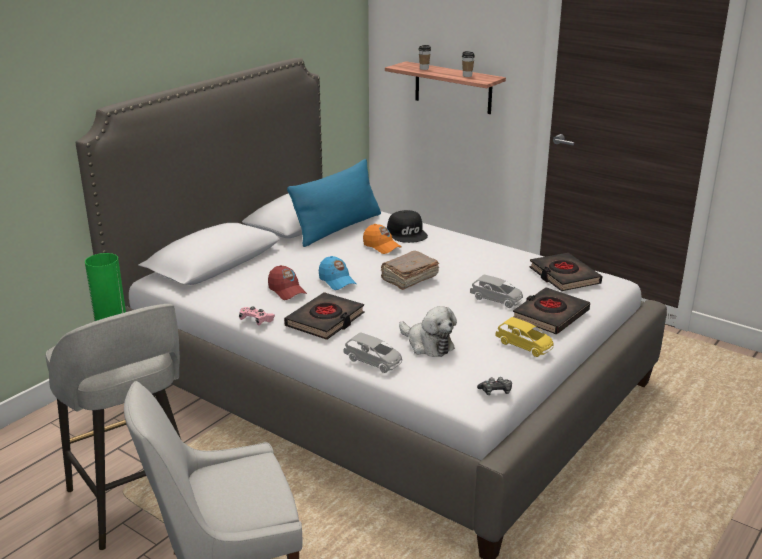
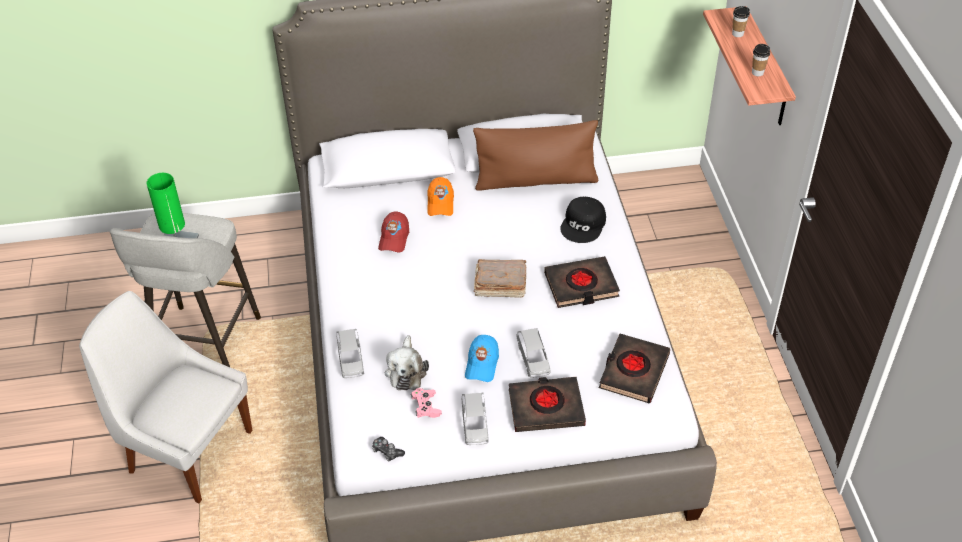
camera: 45 degrees right, 20 degrees up
(256, 320) = (333, 259): pink game controller -> pink game controller (426, 407)
(325, 320) = (376, 292): black book -> black book (581, 286)
(337, 281) = (442, 252): blue cap -> blue cap (482, 364)
(338, 228) = (536, 180): blue pillow -> brown pillow
(381, 246) = (537, 229): orange cap -> orange cap (440, 203)
(524, 346) = (475, 424): yellow toy car -> grey toy car

